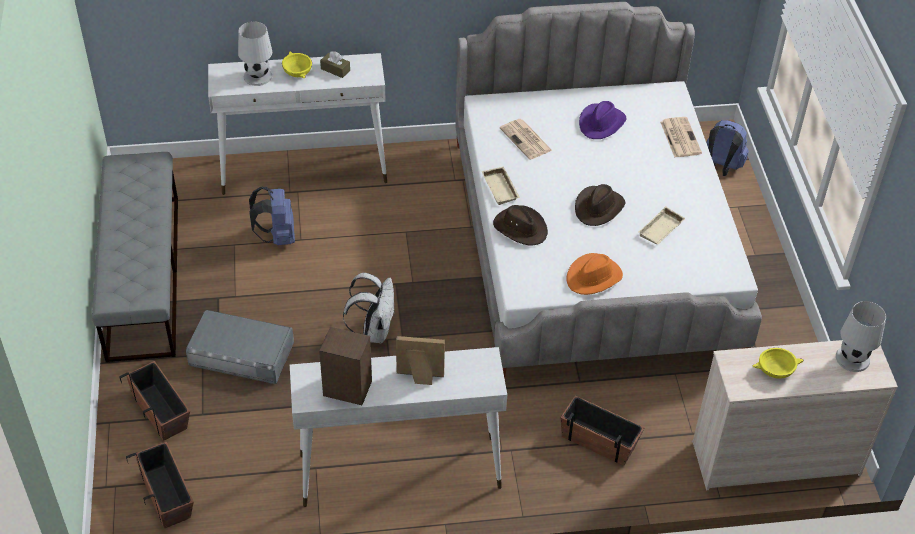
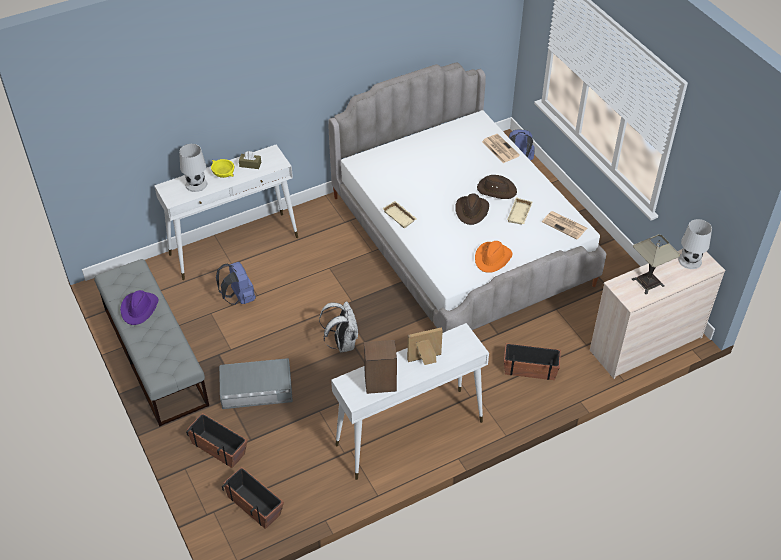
camera: 20 degrees left, 0 degrees up
(520, 228) = (427, 239): brown hat -> brown hat (496, 189)
(526, 140) = (399, 178): newspaper -> newspaper (565, 225)
(601, 123) = (444, 153): purple hat -> purple hat (139, 308)
(775, 370) = (648, 282): yellow bowl -> table lamp

